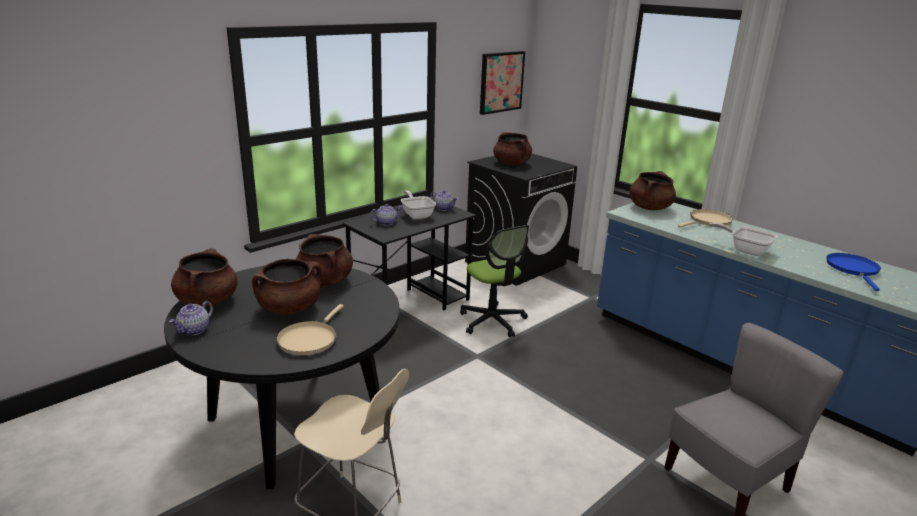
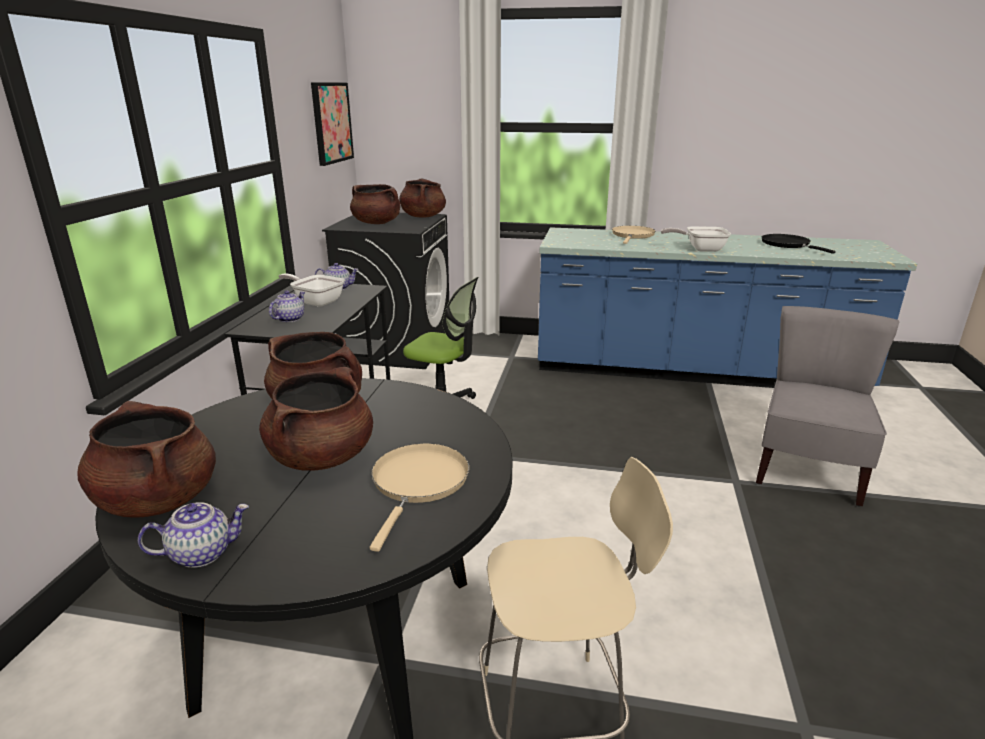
camera: 35 degrees left, 0 degrees up
(194, 330) = (202, 553): teapot -> teapot turned 105 degrees counterclockwise
(309, 339) = (418, 483): beige frying pan -> beige frying pan turned 150 degrees counterclockwise
(649, 208) = (568, 236): brown cooking pot -> brown cooking pot (423, 216)
(853, 269) = (788, 245): blue frying pan -> black frying pan

